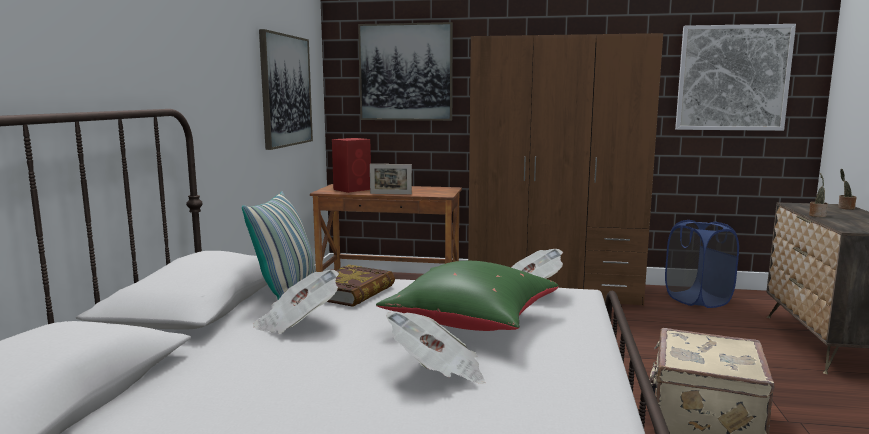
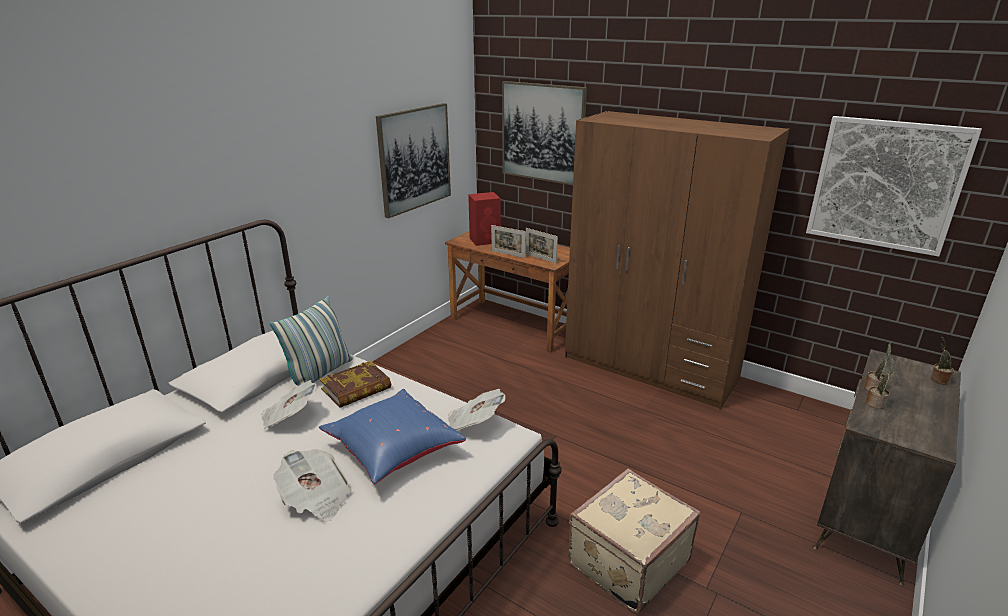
camera: 25 degrees right, 15 degrees up
(427, 193) = (540, 258): none -> picture frame
(469, 323) = (392, 451): green pillow -> blue pillow
(697, 299) = (787, 415): blue laundry basket -> none
(833, 220) = (875, 403): none -> potted plant

